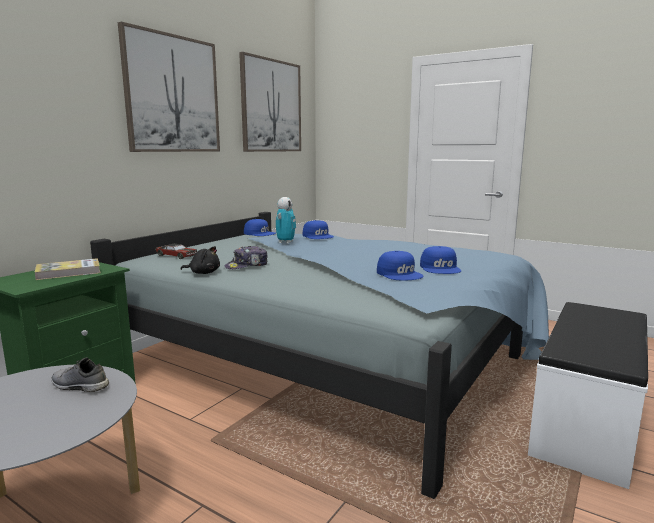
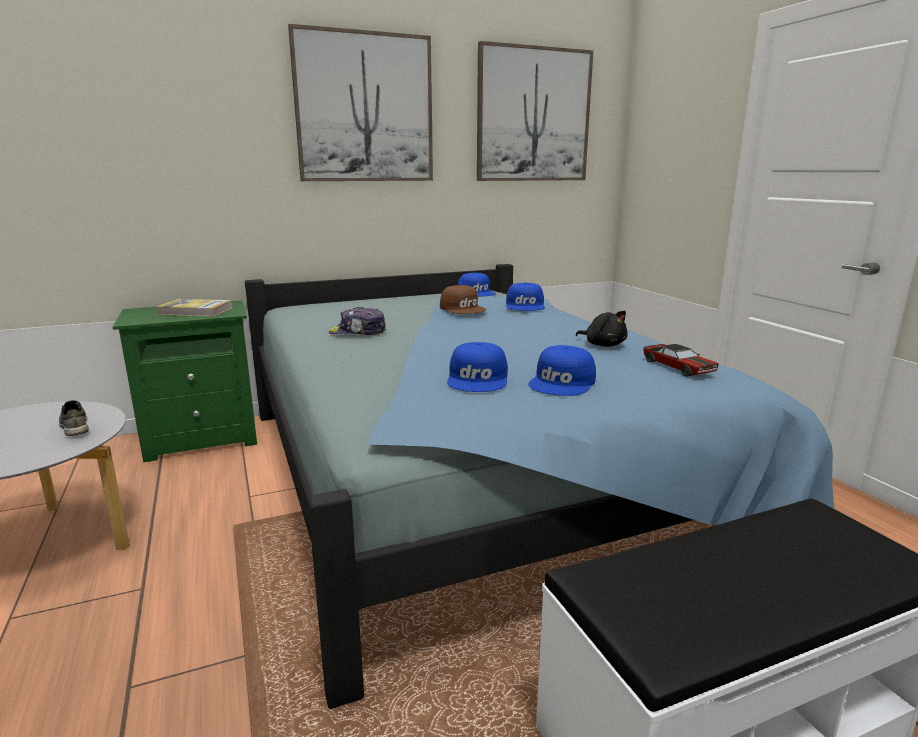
camera: 35 degrees right, 5 degrees up
(176, 256) = (327, 308): toy car -> toy car (678, 367)
(203, 273) = (303, 333): black plush toy -> black plush toy (603, 345)
(285, 242) = (463, 308): toy robot -> brown cap

